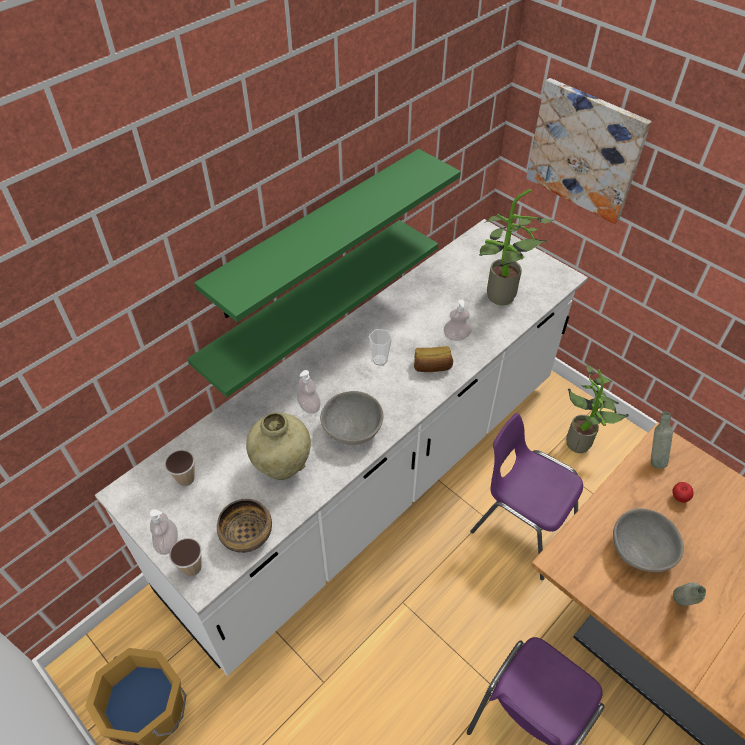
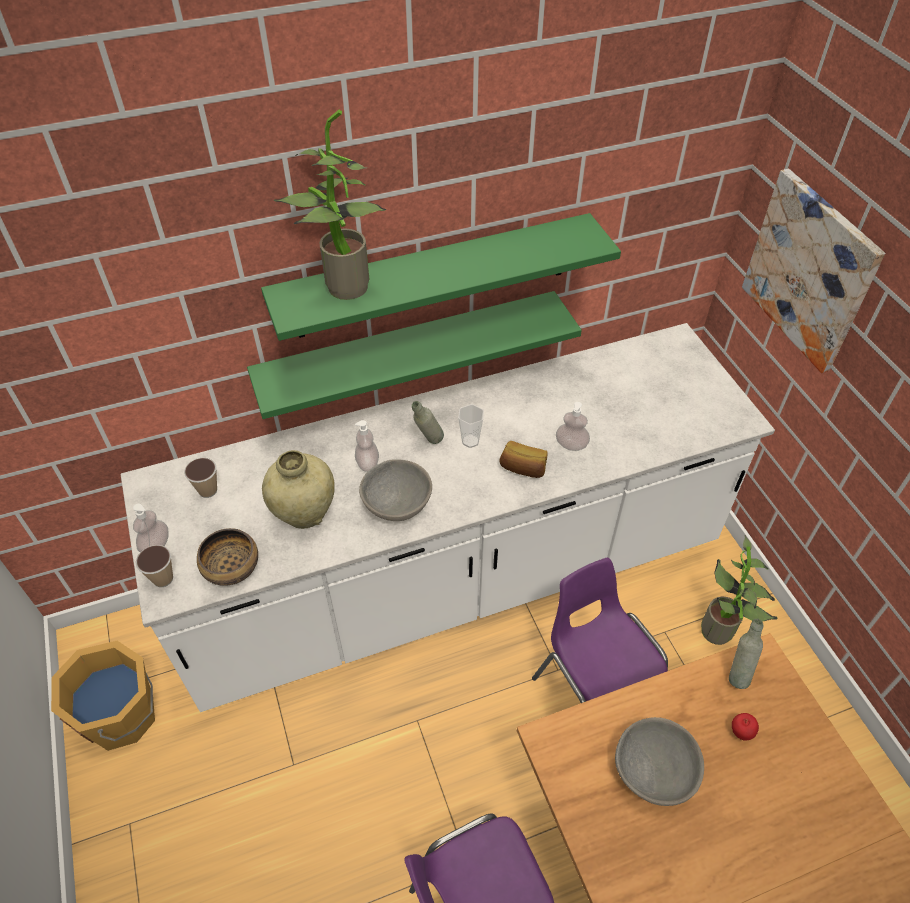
camera: 25 degrees right, 0 degrees up
(499, 299) = (647, 419): potted plant -> potted plant (342, 290)
(679, 606) = (661, 855): grey bottle -> grey bottle (428, 443)

